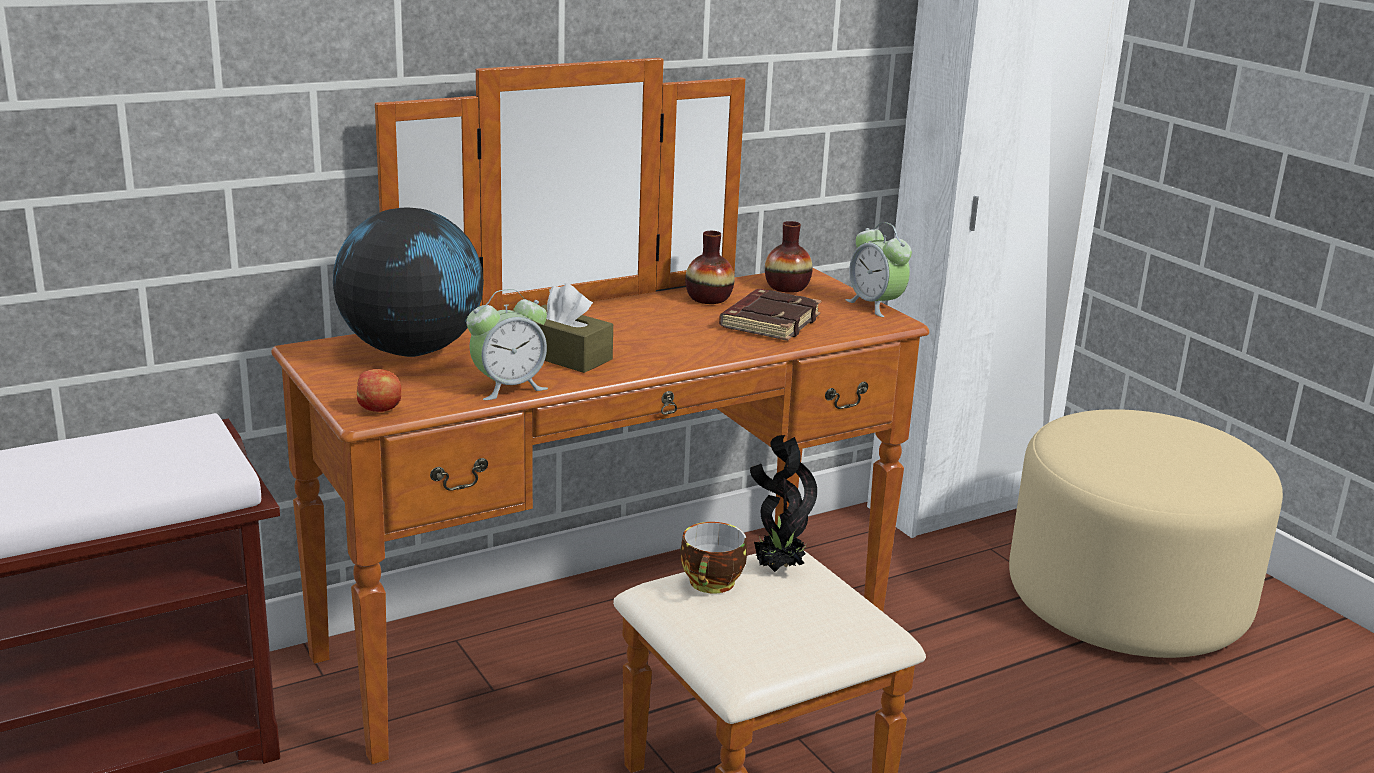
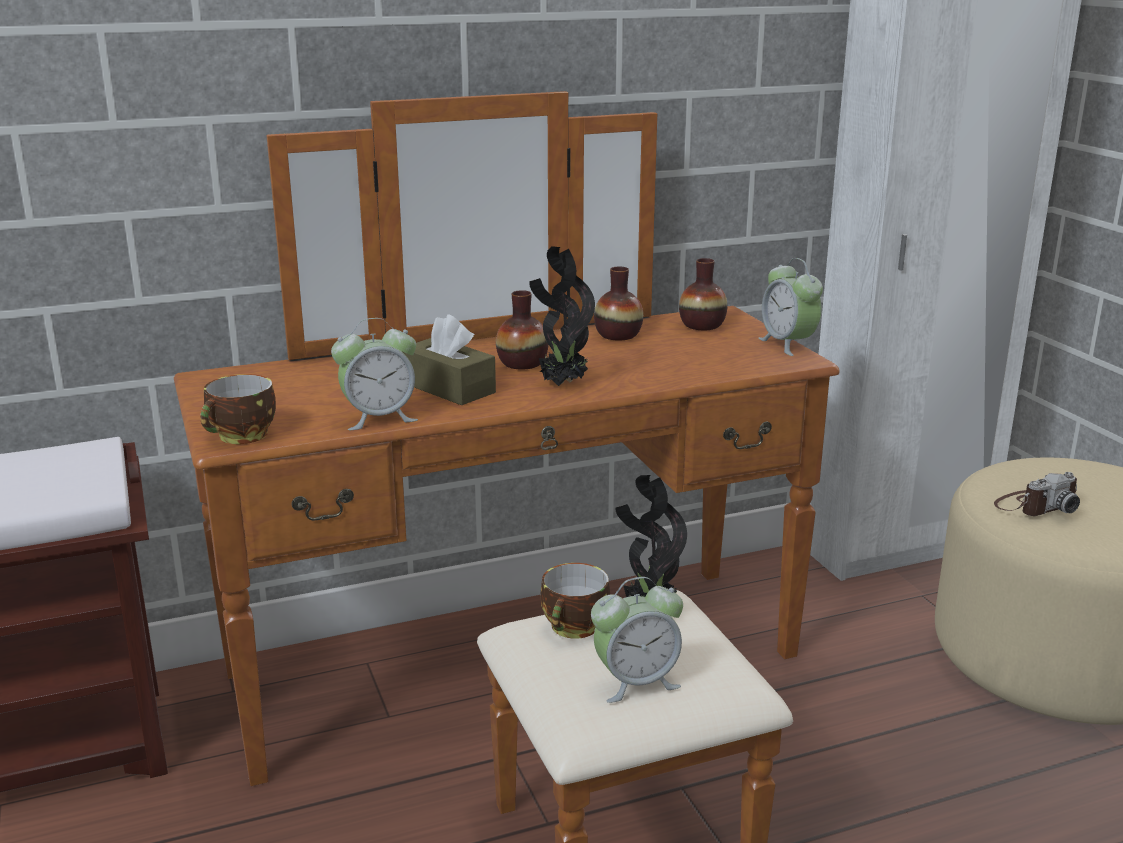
camera: 10 degrees right, 0 degrees up
(380, 409) = (242, 437): apple -> cup
(411, 351) = (302, 380): globe -> none
(626, 329) = (522, 363): none -> vase
(673, 350) = (561, 384): none -> potted plant
(769, 322) = (671, 359): brown book -> none
(784, 629) = (636, 682): none -> alarm clock
(1106, 455) = (1035, 506): none -> camera

